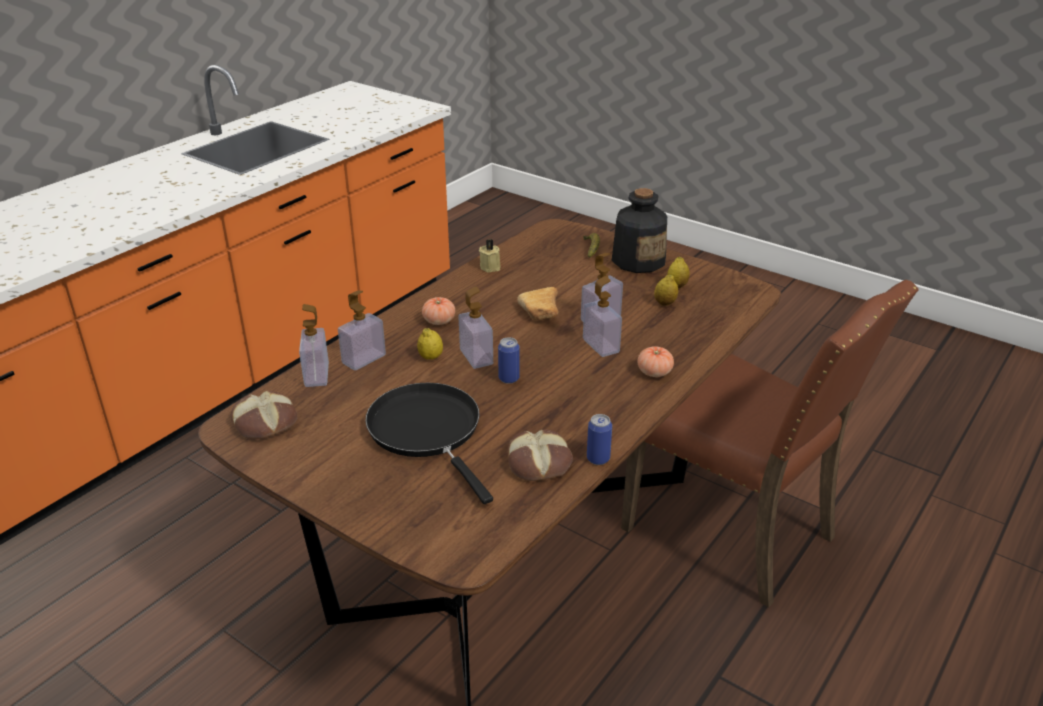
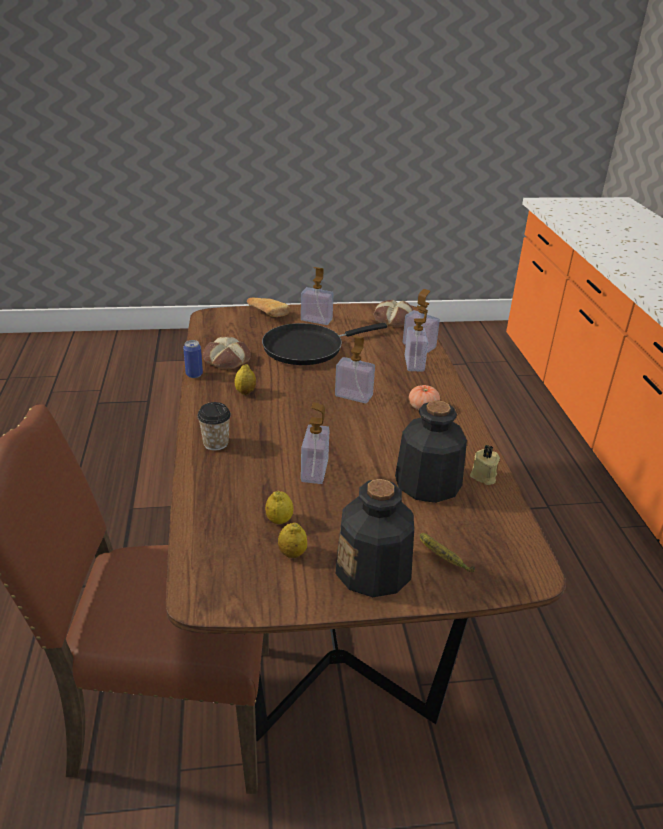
camera: 135 degrees right, 0 degrees up
(428, 431) = (308, 348): black frying pan -> black frying pan turned 135 degrees clockwise
(430, 357) = (380, 382): lemon -> lemon (245, 392)
(509, 378) = (310, 392): can -> none
(534, 279) = (427, 483): none -> bottle
(541, 314) = (365, 450): bread -> bread (266, 314)
(601, 345) = (282, 445): soap dispenser -> soap dispenser (316, 320)
(654, 372) = (216, 443): tomato -> cup

